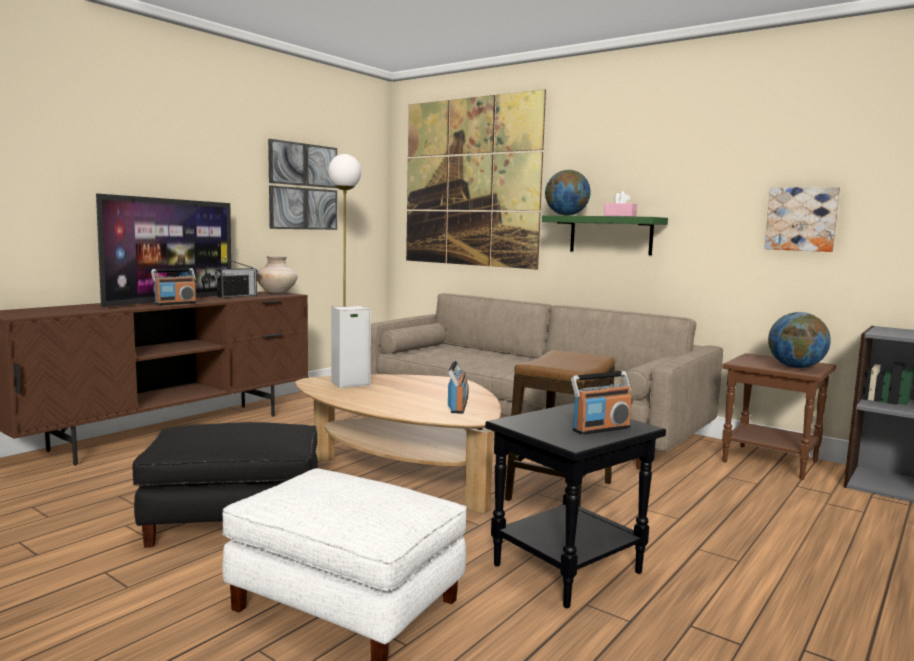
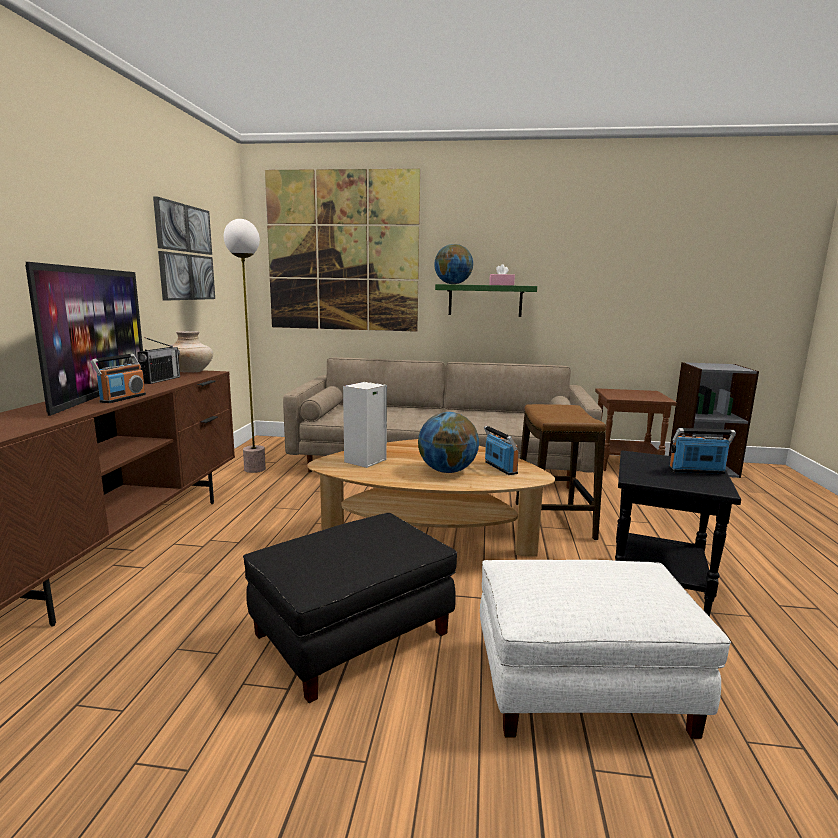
camera: 30 degrees left, 5 degrees up
(601, 429) = (697, 471): radio -> radio turned 120 degrees counterclockwise
(795, 367) = (648, 396): globe -> globe (447, 471)
(801, 219) = (635, 287): picture -> none

